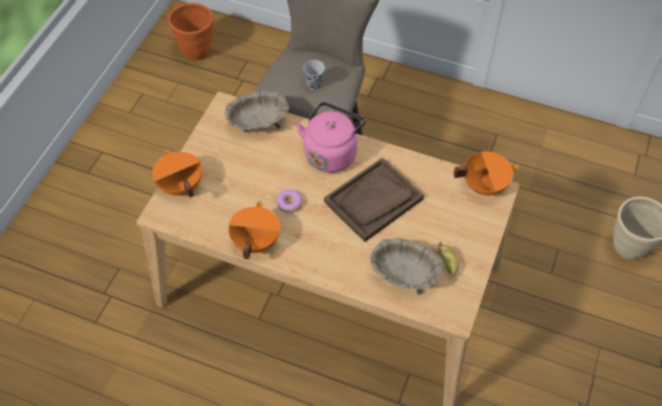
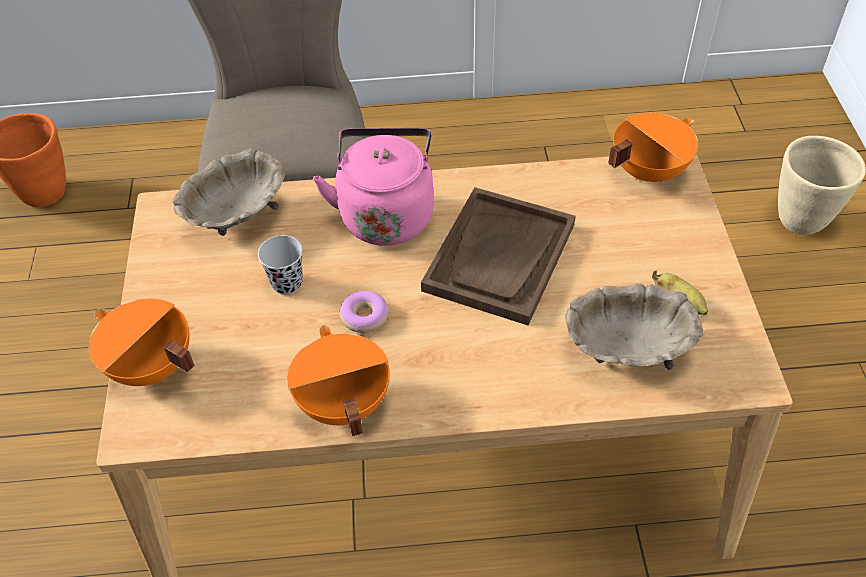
camera: 25 degrees left, 5 degrees down
(314, 84) = (295, 129): black cup -> black cup (287, 283)

